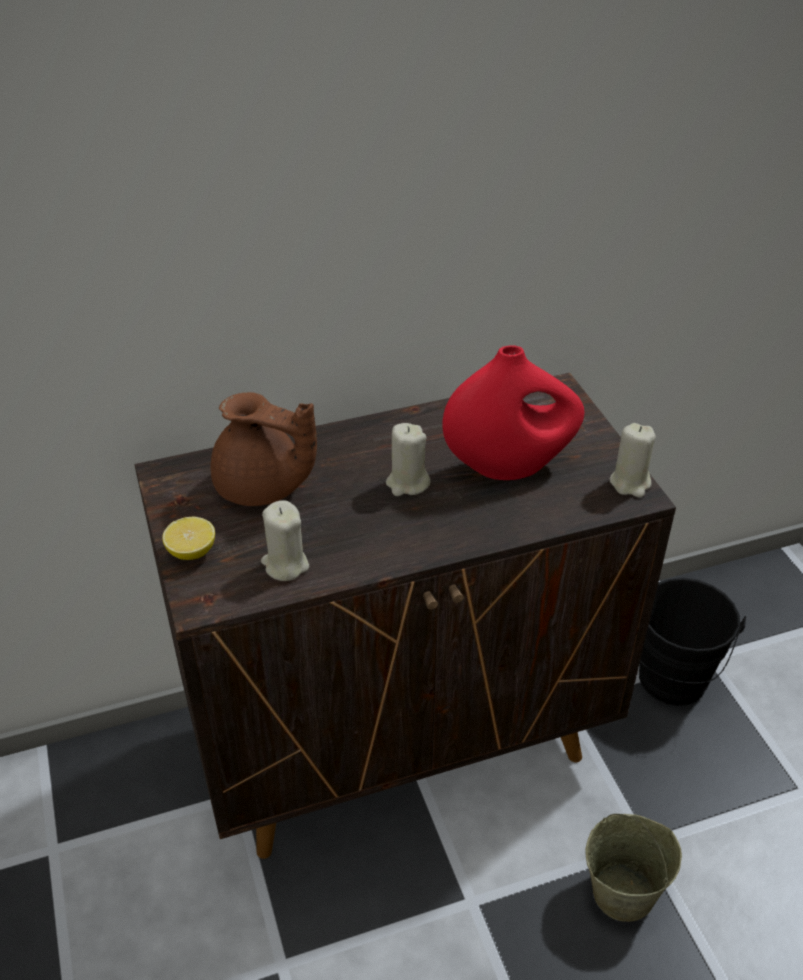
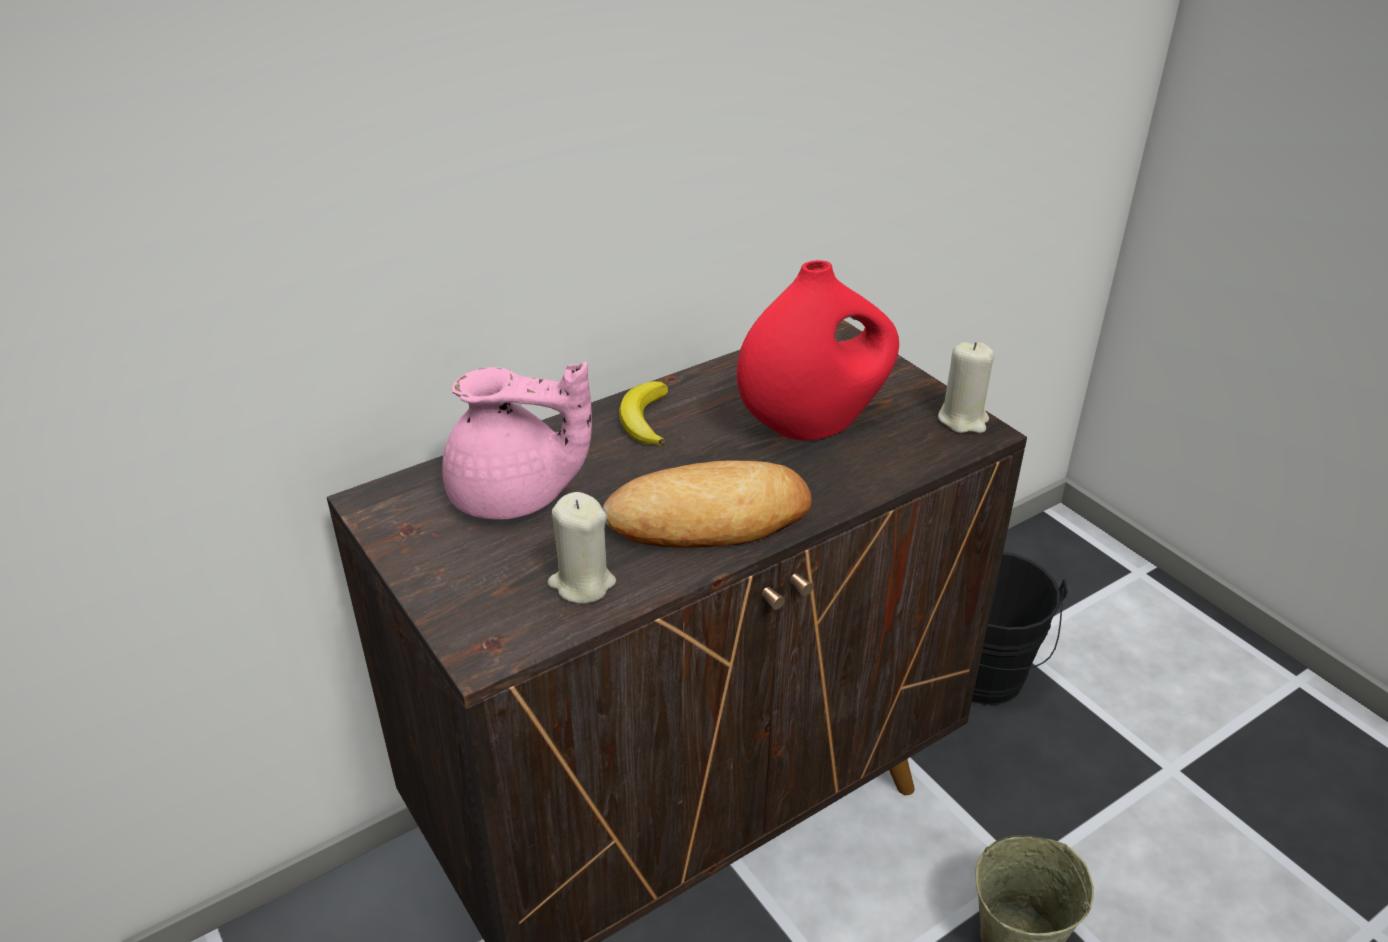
camera: 15 degrees left, 5 degrees down
(192, 552) = (448, 590): lemon -> none
(263, 488) = (514, 497): brown teapot -> pink teapot
(381, 440) = (644, 419): none -> banana
(397, 530) = (710, 518): none -> bread
(407, 483) = (699, 461): beige candle -> none

